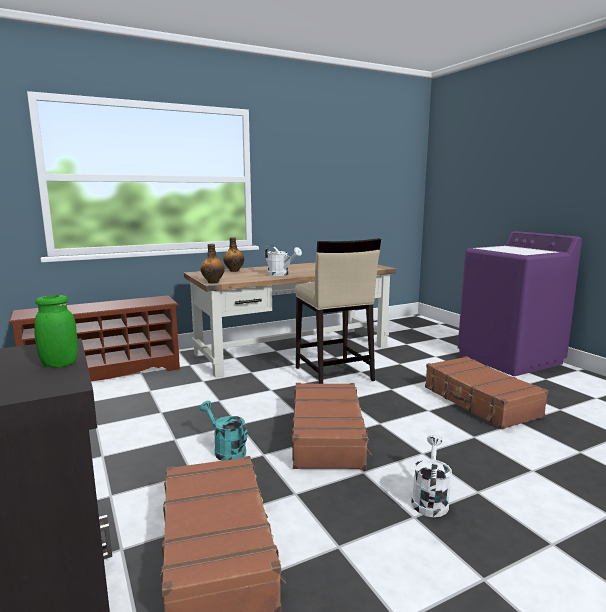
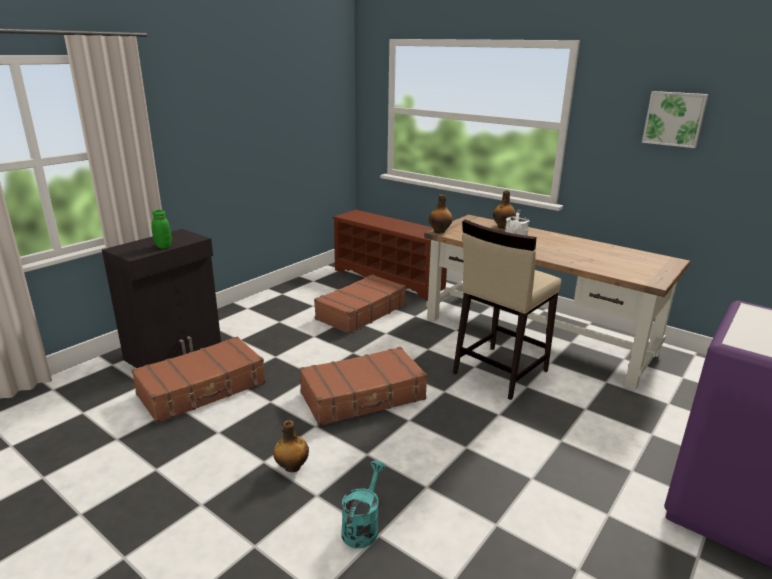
camera: 65 degrees right, 10 degrees up
(226, 450) = (311, 359): turquoise watering can -> turquoise watering can (362, 526)
(320, 168) = (674, 119): none -> picture
(430, 499) = (292, 467): white watering can -> bottle
(480, 402) = (528, 486): brown suitcase -> brown suitcase (360, 312)

